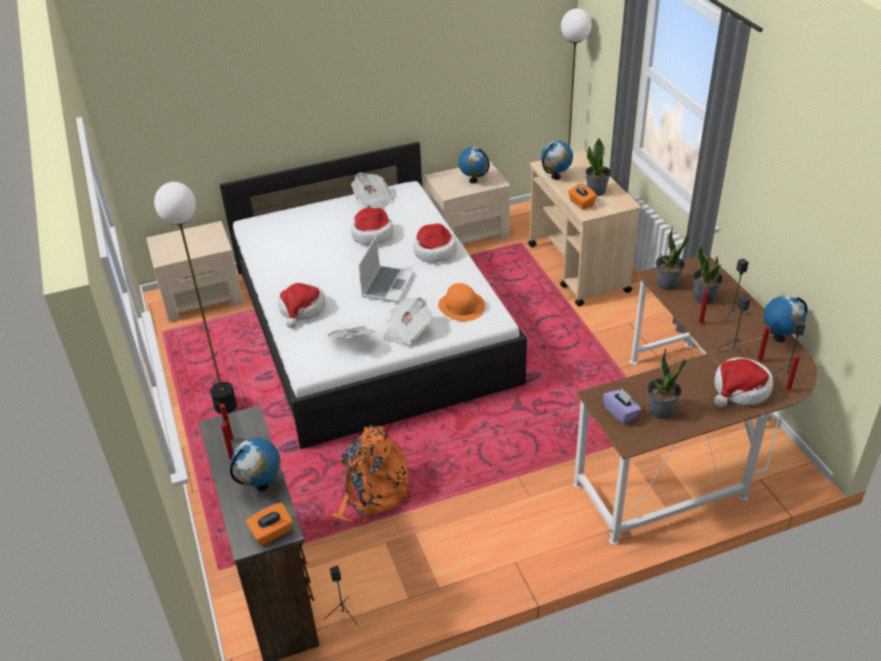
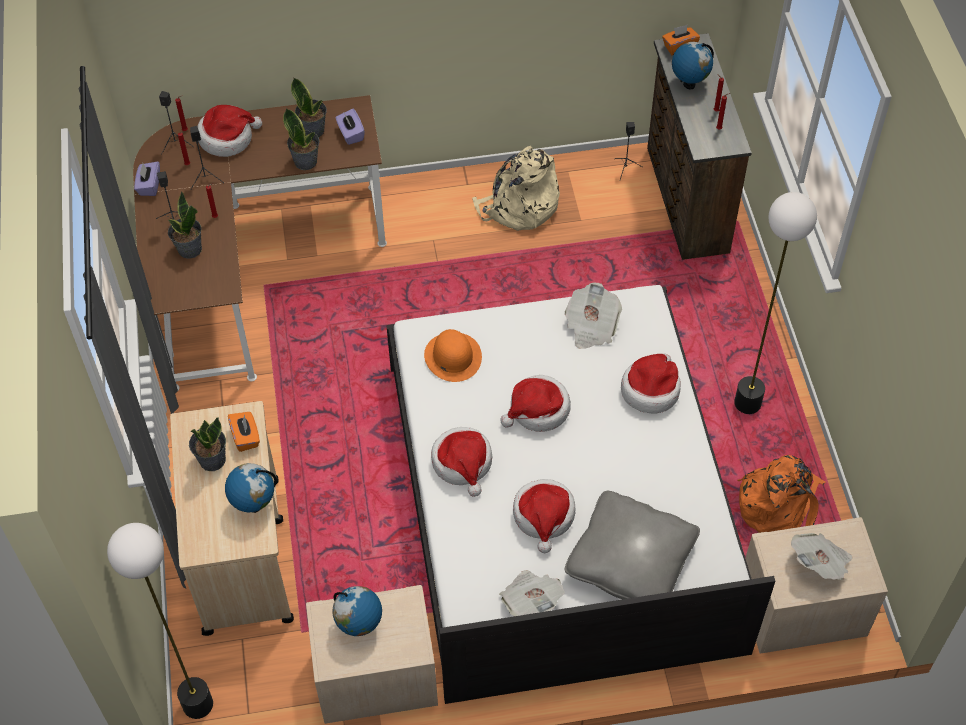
camera: 170 degrees left, 15 degrees up
(312, 224) = (631, 560): none -> grey pillow
(372, 492) = (587, 270): orange backpack -> orange backpack (779, 504)
(387, 285) = (538, 410): laptop -> hat
(406, 331) = (526, 331): newspaper -> newspaper (820, 563)
(453, 545) = (519, 207): none -> beige backpack
(667, 284) = (217, 276): potted plant -> potted plant (306, 161)
(779, 338) = (149, 186): globe -> purple tissue box

